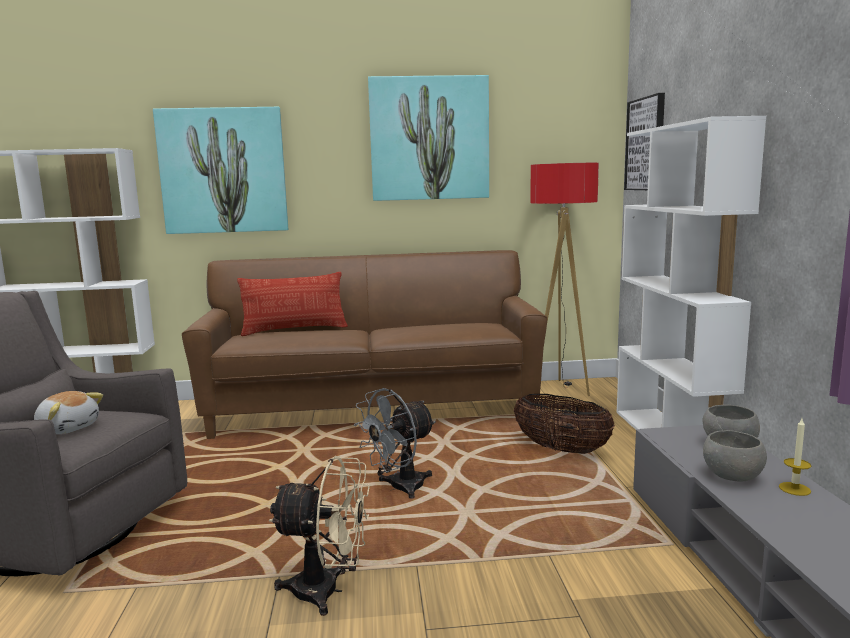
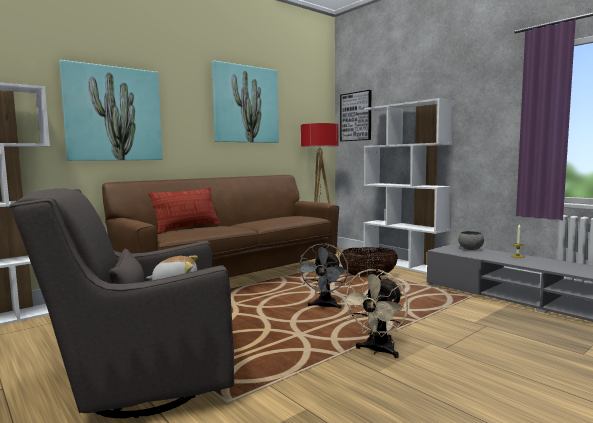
camera: 35 degrees left, 5 degrees down
(328, 591) = (377, 351): beige fan -> beige fan turned 150 degrees clockwise
(731, 477) = (493, 257): grey bowl -> none

